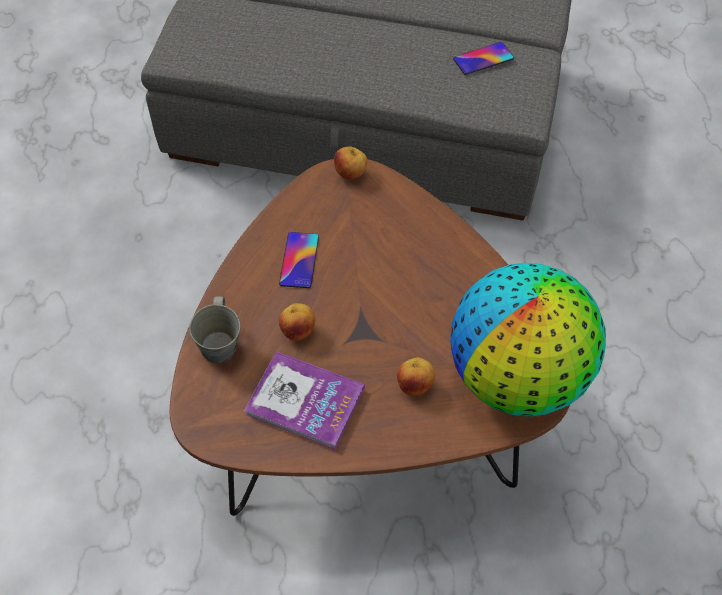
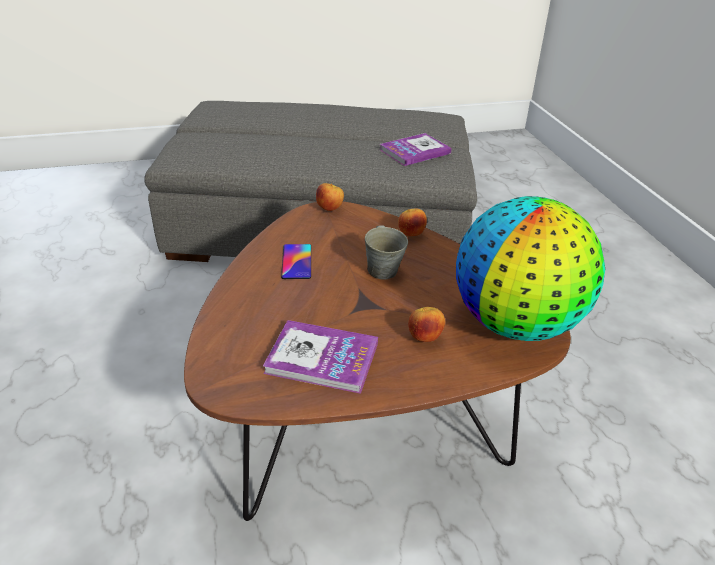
camera: 10 degrees left, 20 degrees down
(220, 346) = (231, 324): grey mug -> grey mug (383, 269)
(298, 331) = (305, 308): apple -> apple (410, 235)
(483, 59) = (415, 151): phone -> book

